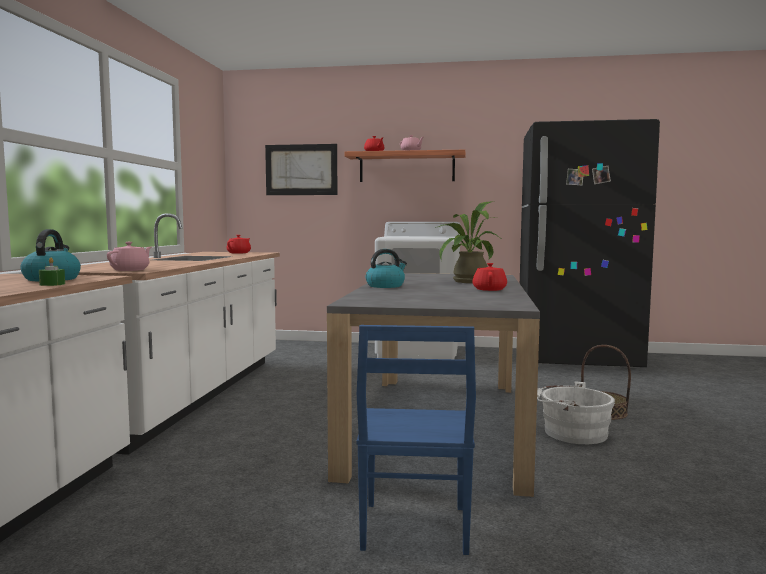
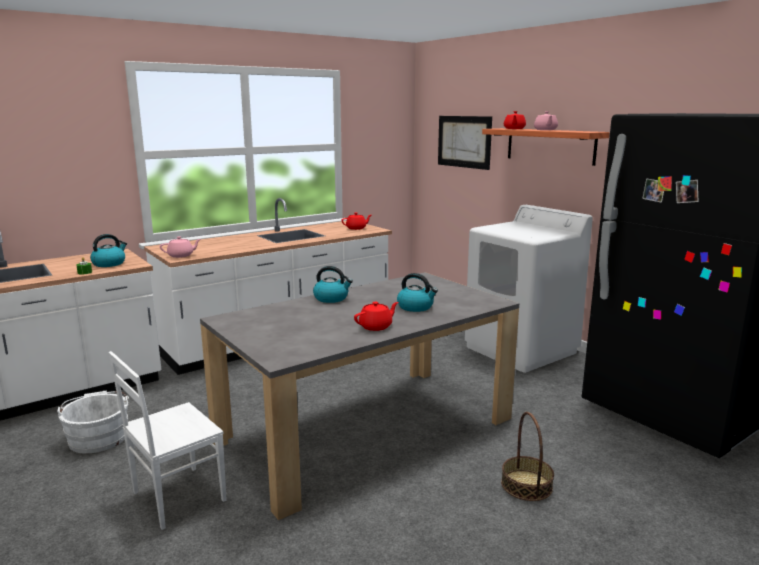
camera: 45 degrees right, 10 degrees up
(412, 529) = (177, 496): blue chair -> white chair
(466, 281) = (416, 307): potted plant -> kettle
(571, 432) = (440, 488): white bucket -> white bucket (98, 437)

